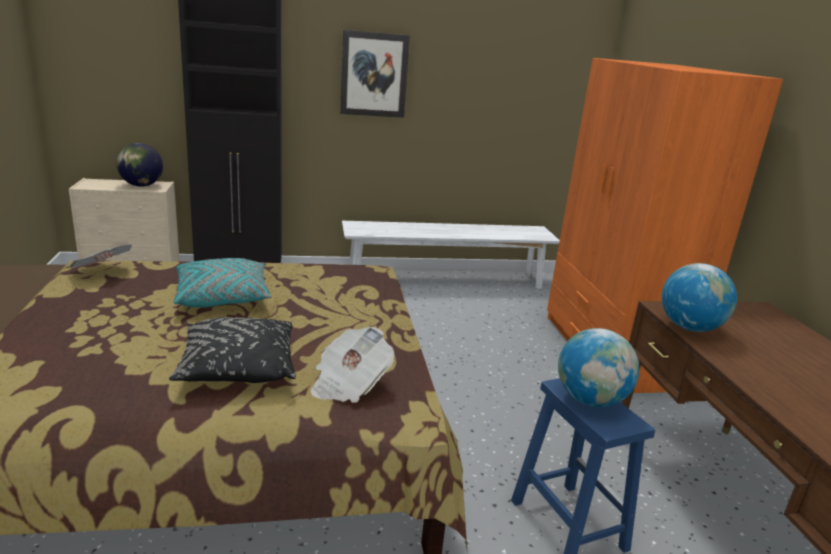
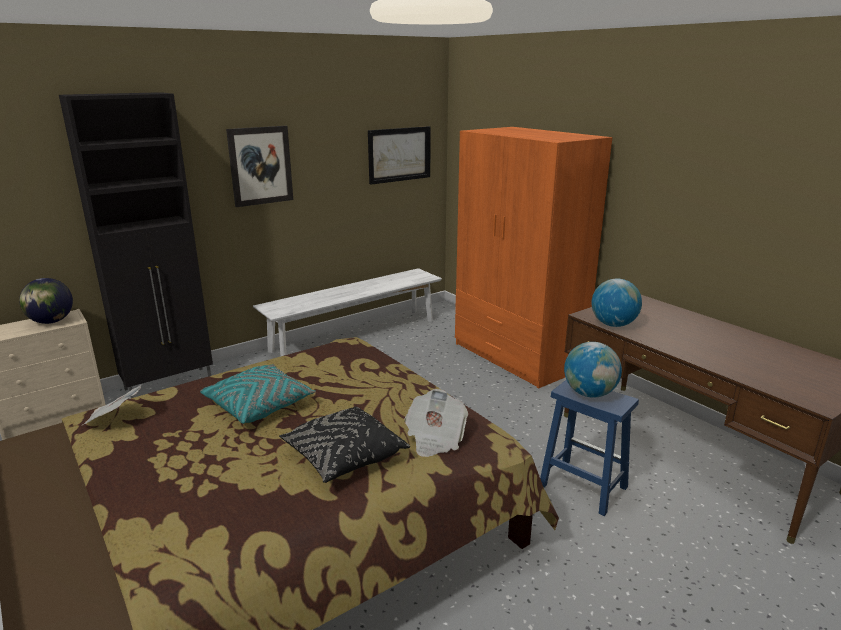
camera: 25 degrees left, 0 degrees up
(542, 89) = (399, 154): none -> picture

